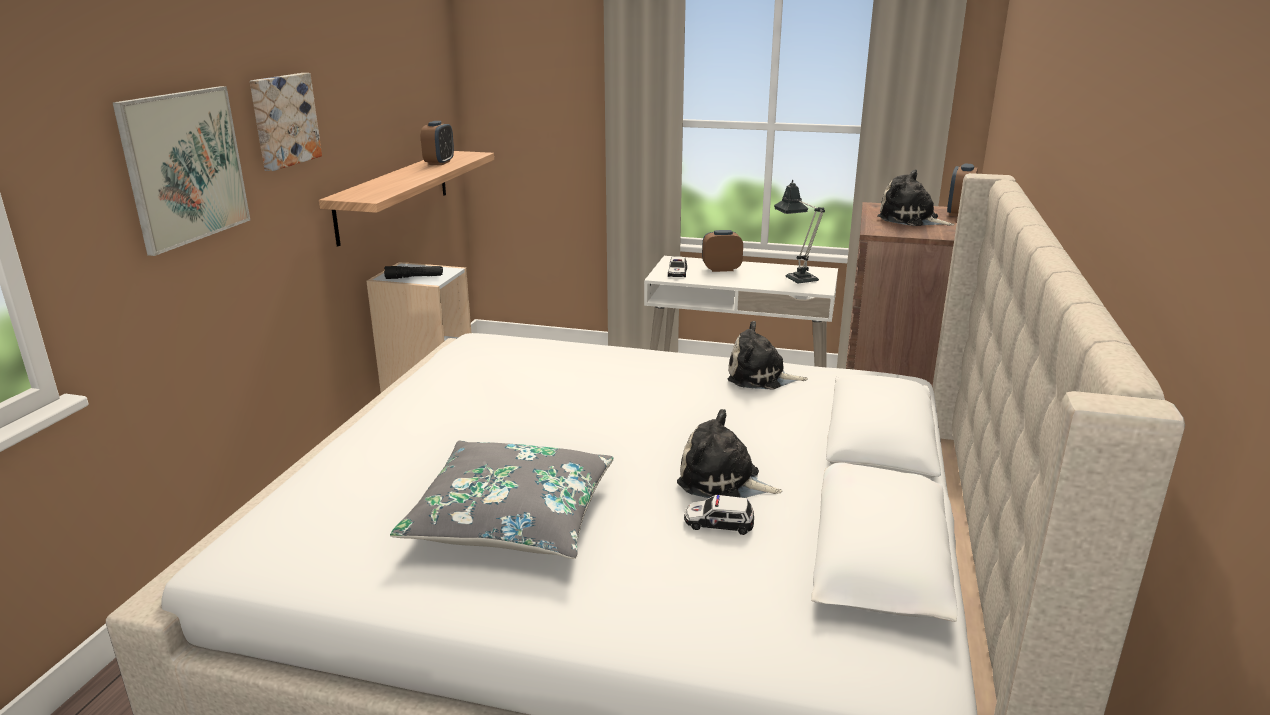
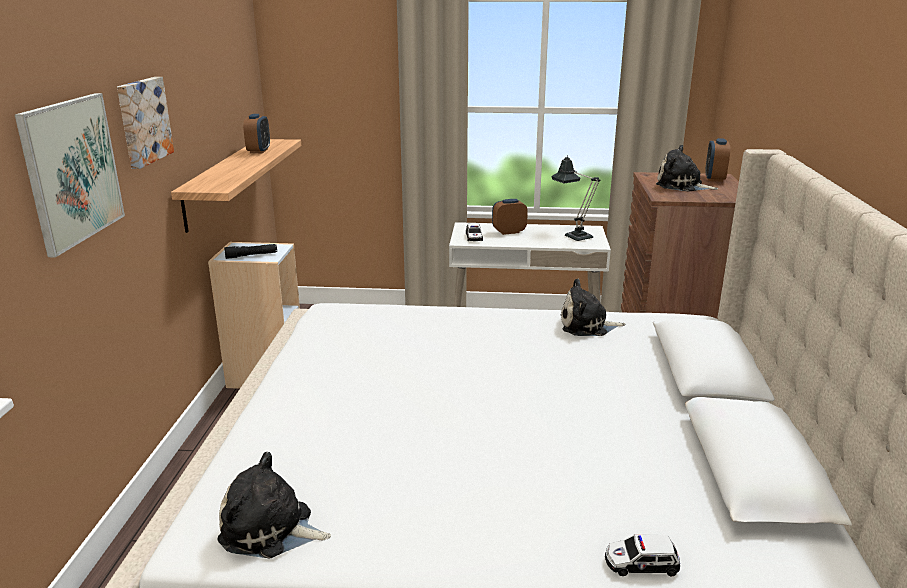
camera: 10 degrees left, 0 degrees up
(512, 517) = (440, 473): grey pillow -> none
(718, 522) = (616, 458): toy car -> toy car (641, 563)
(723, 482) = (602, 421): plush toy -> plush toy (271, 530)

